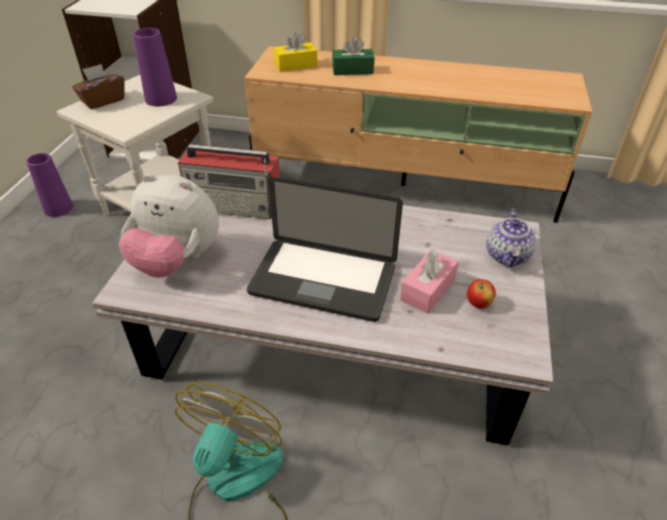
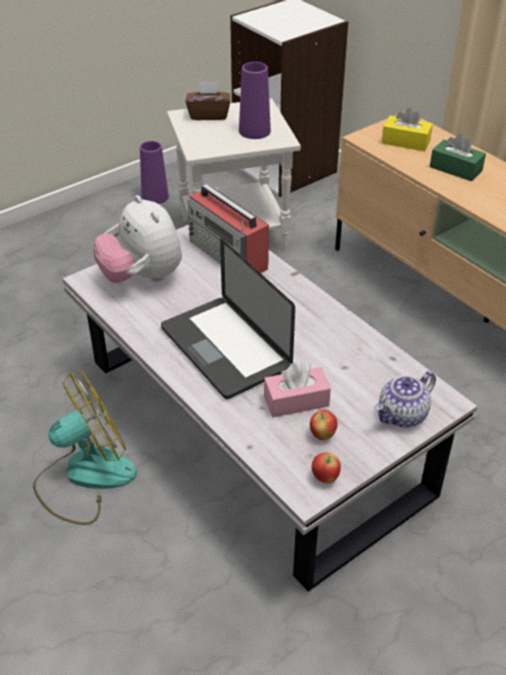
camera: 40 degrees right, 0 degrees up
(521, 336) = (325, 478): none -> apple

